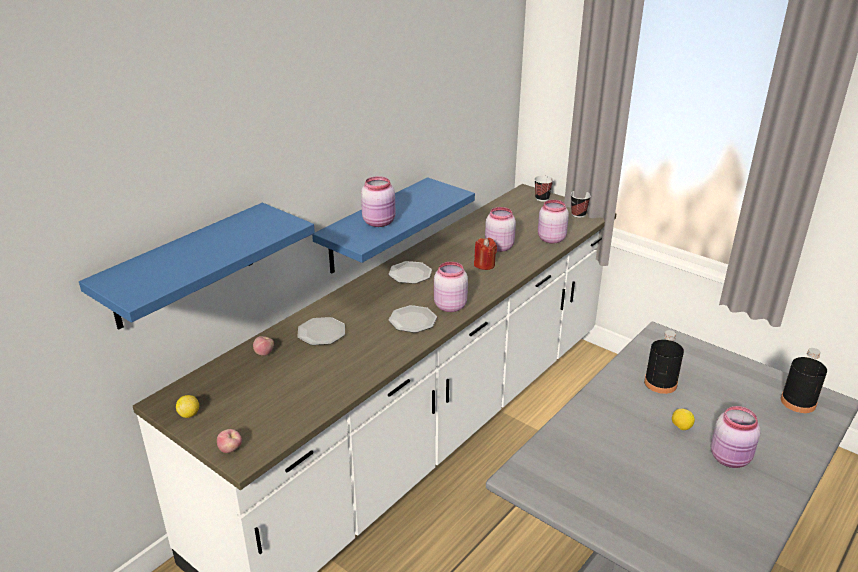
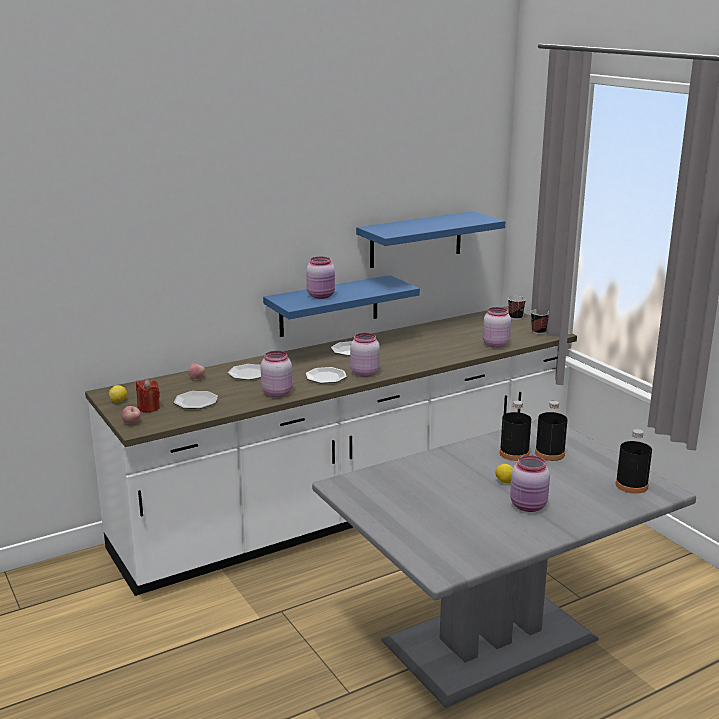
camera: 20 degrees right, 10 degrees down
(184, 266) = (142, 293): blue shelf -> blue shelf (416, 239)
(289, 393) = (196, 402): none -> plate
(484, 265) = (418, 353): red candle -> red candle (148, 408)
(498, 246) = (443, 343): pink jar -> pink jar (277, 392)
(693, 375) = (549, 454): none -> black bottle

